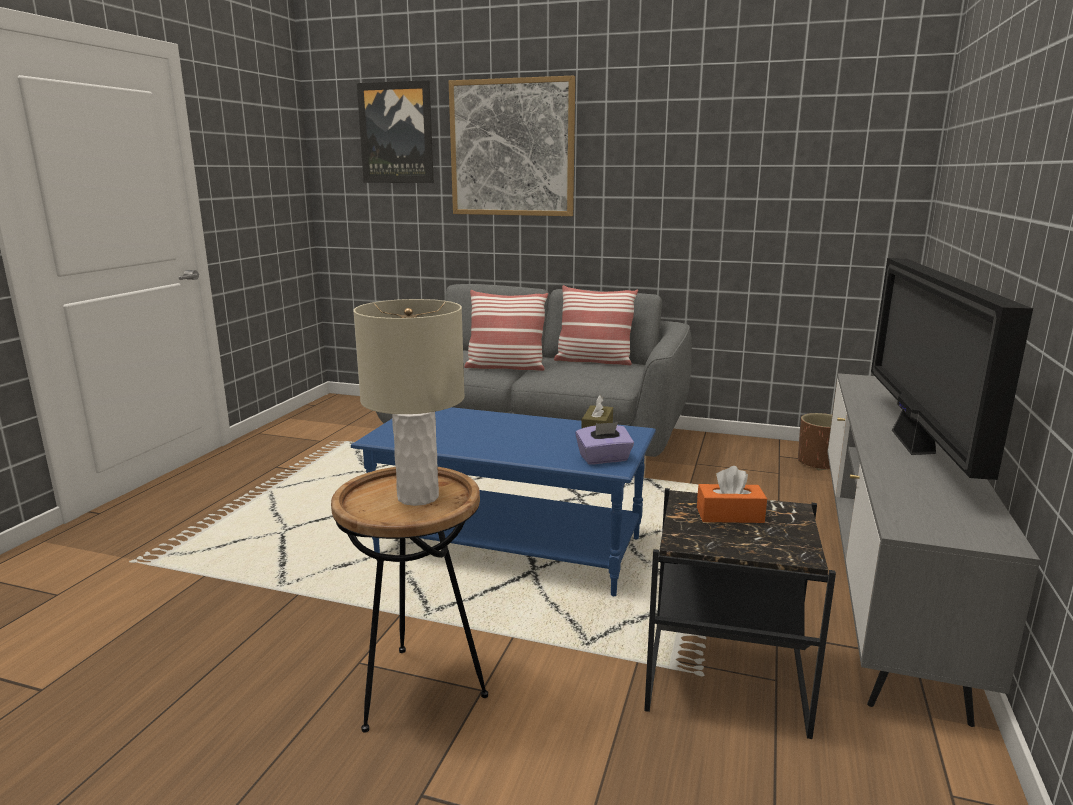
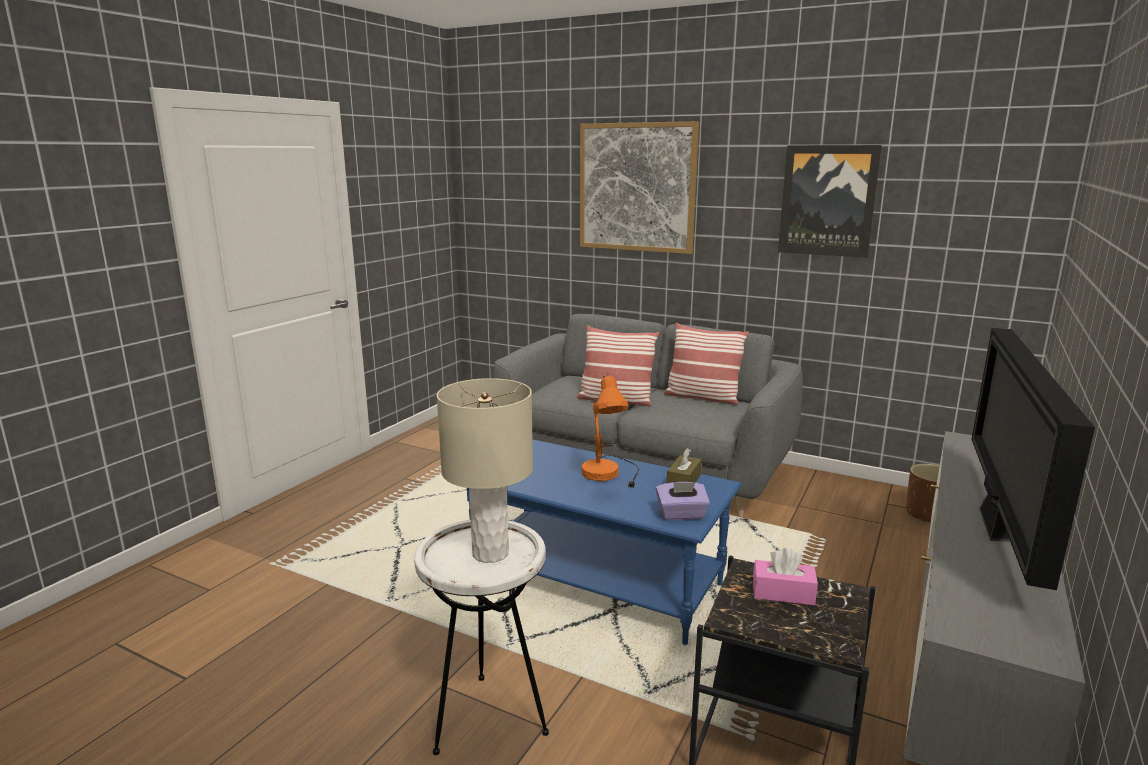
camera: 10 degrees right, 0 degrees up
(396, 133) = (532, 170): picture -> picture (827, 201)
(418, 690) = (488, 719): brown side table -> white side table
(521, 431) = (612, 476): none -> orange table lamp
(729, 515) = (783, 593): orange tissue box -> pink tissue box

